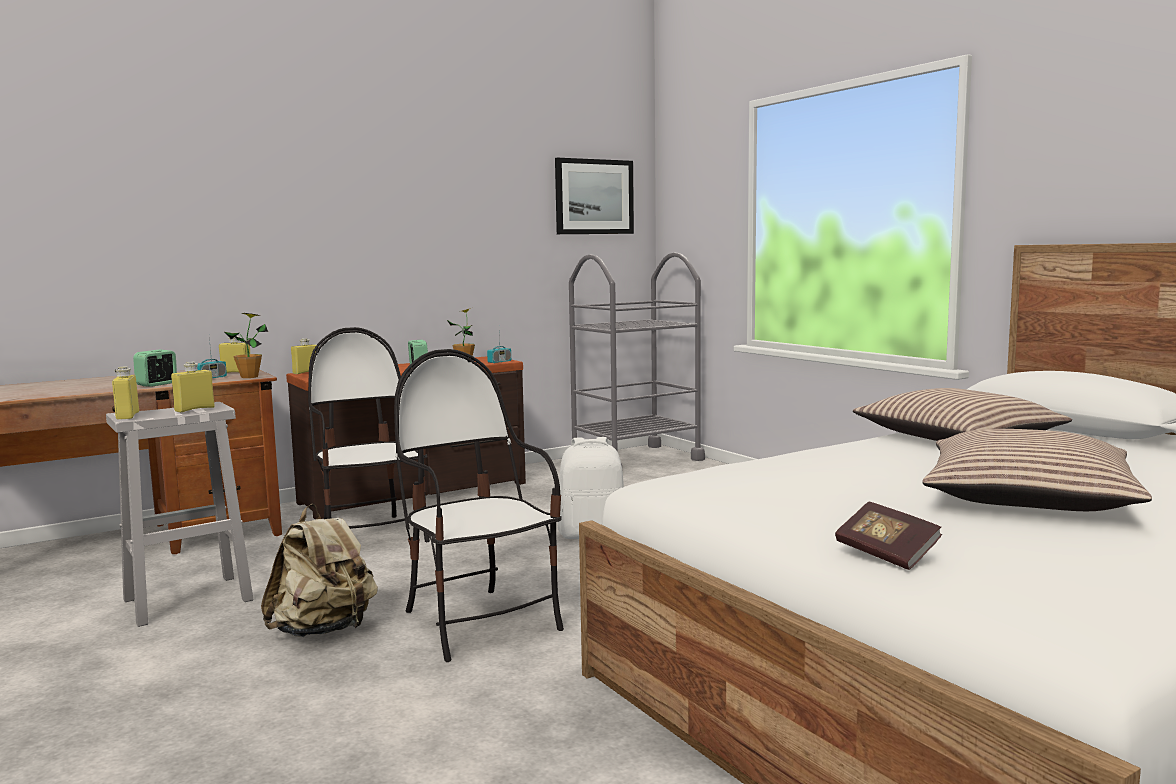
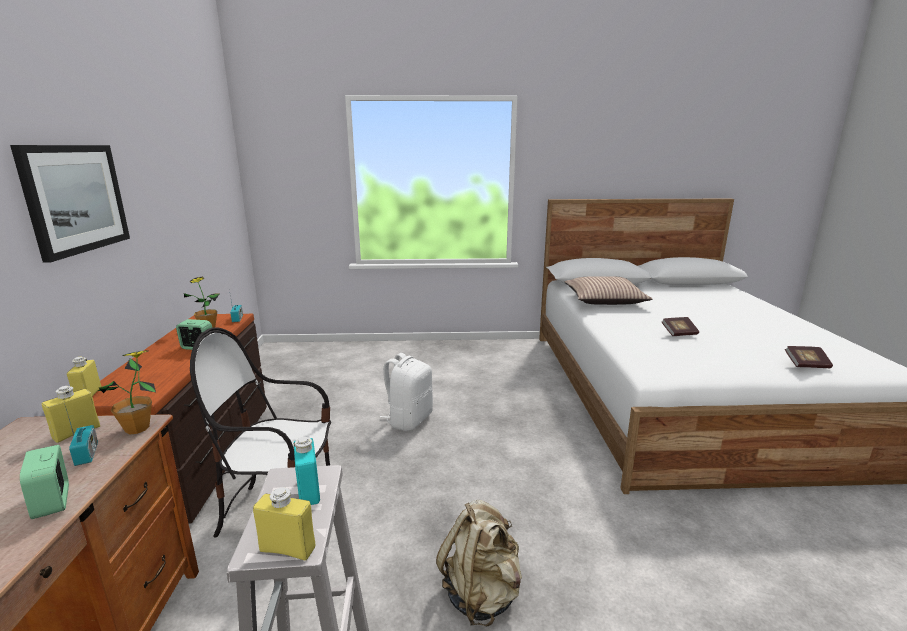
camera: 60 degrees left, 10 degrees up
(194, 409) = (309, 491): yellow bottle -> turquoise bottle
(479, 623) = (523, 509): chair -> none
(594, 197) = (214, 160): picture -> picture (75, 198)
(635, 460) = (285, 359): grey cart -> none
(842, 471) = (679, 333): none -> book
(1027, 496) = (716, 322): pillow -> none

